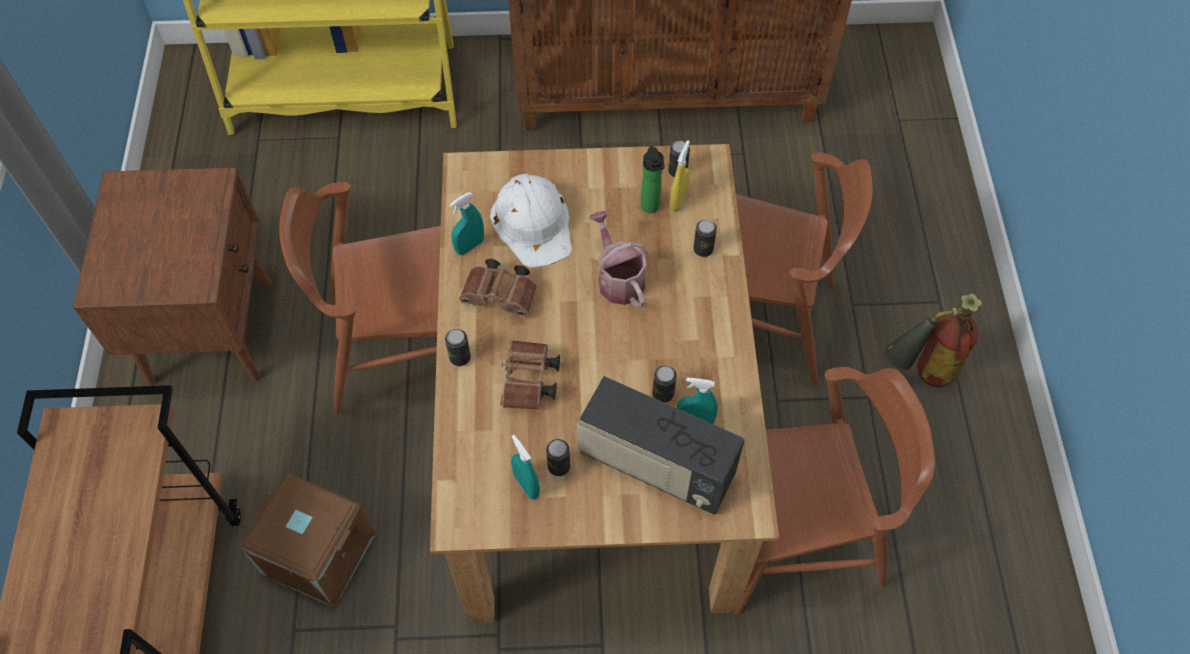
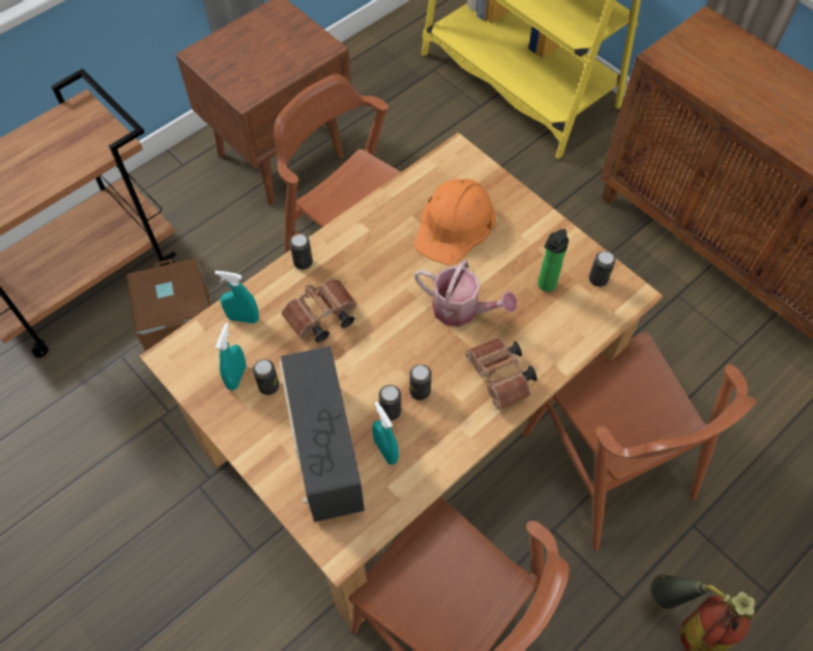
camera: 50 degrees right, 0 degrees up
(469, 246) = (397, 202): turquoise spray bottle -> turquoise spray bottle (243, 318)
(502, 296) = (376, 251): brown binoculars -> brown binoculars (501, 379)
(533, 223) = (455, 224): white hard hat -> orange hard hat
(618, 278) = (461, 310): watering can -> watering can turned 90 degrees clockwise
(678, 201) = (571, 299): yellow spray bottle -> none
(703, 249) = (545, 347): can -> can (420, 391)

